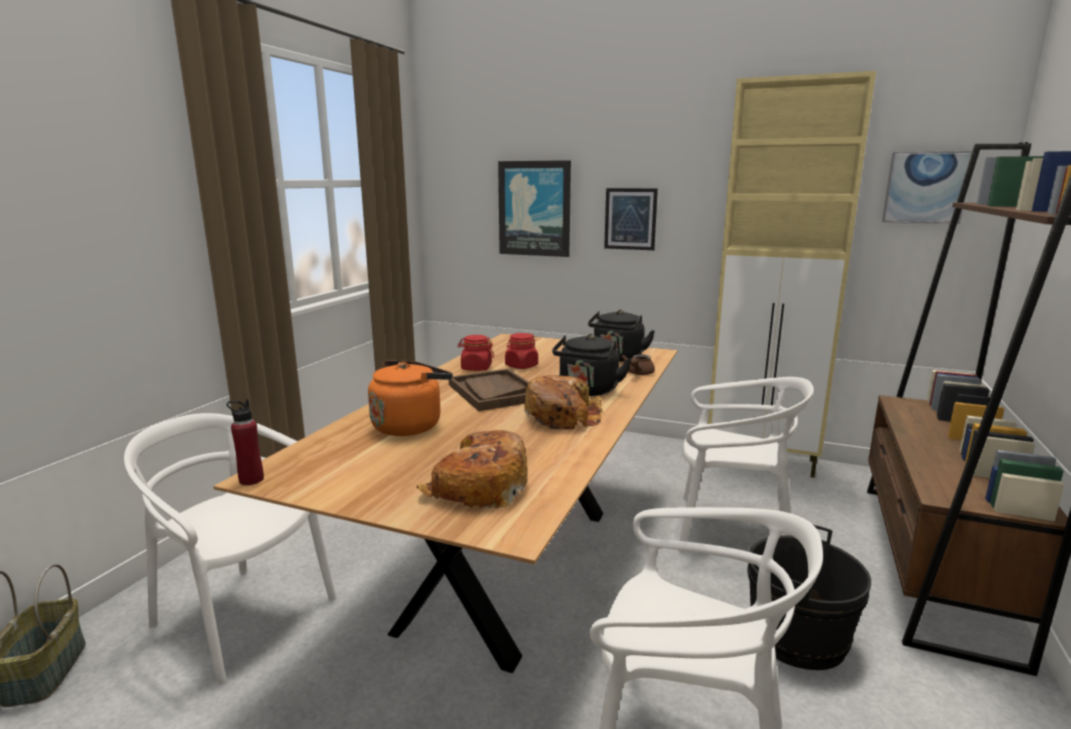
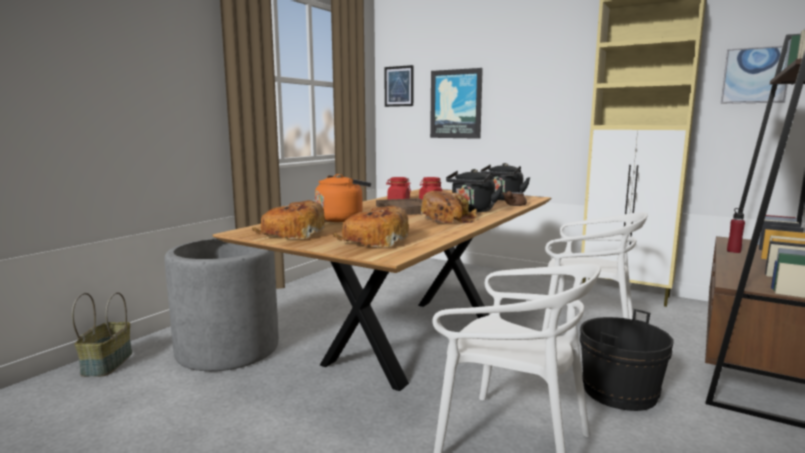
camera: 10 degrees right, 5 degrees down
(242, 617) = (228, 349): white chair -> grey planter
(251, 480) = (235, 233): red bottle -> red bottle (733, 251)
(344, 475) = (292, 234): none -> bread
(630, 219) = (525, 109): picture -> picture (399, 86)

